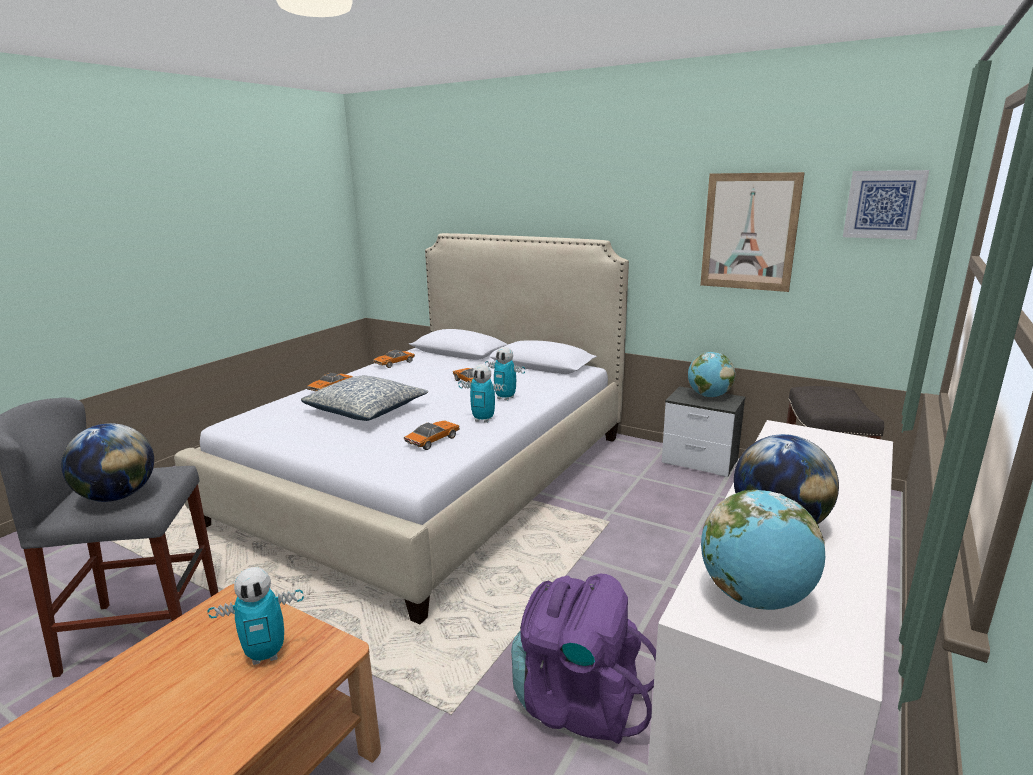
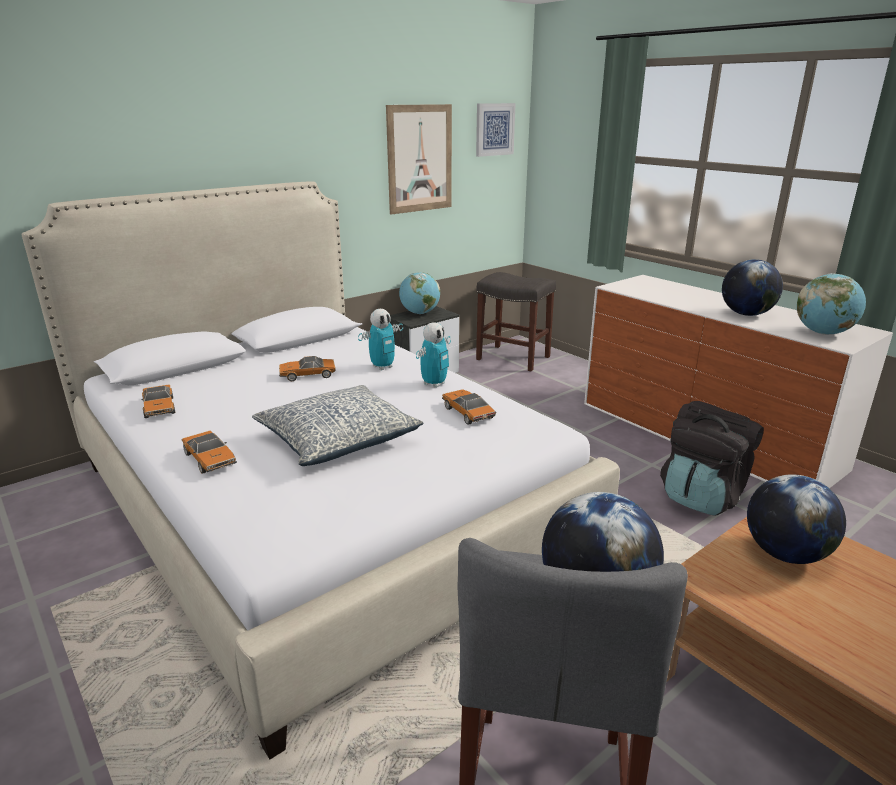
camera: 70 degrees left, 5 degrees up
(266, 654) = (785, 554): toy robot -> globe
(578, 702) = (702, 496): purple backpack -> black backpack

